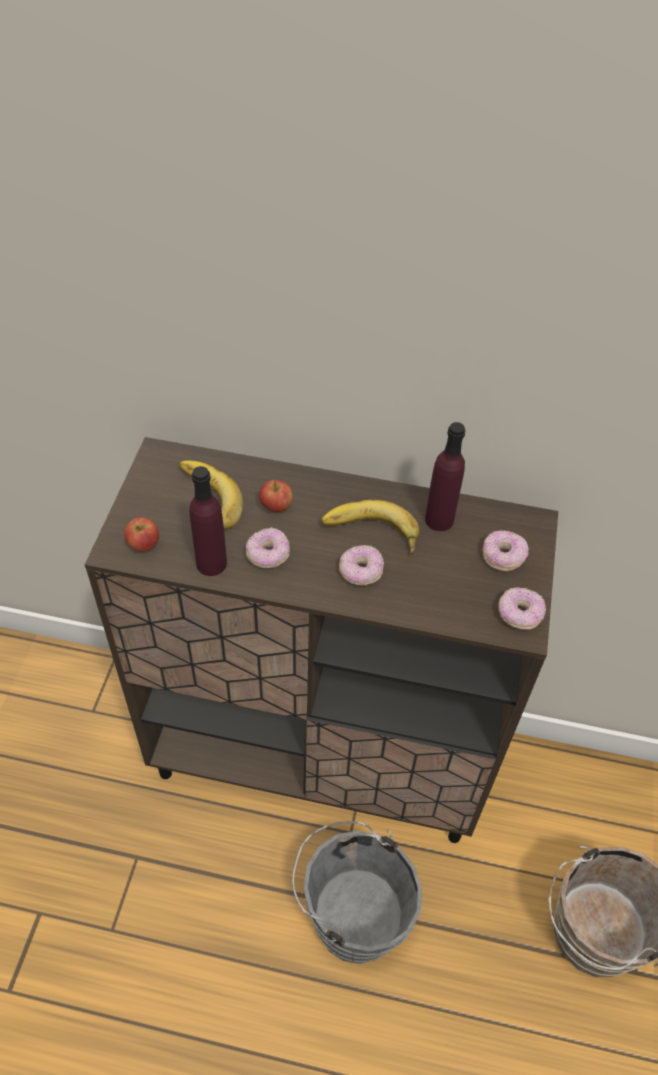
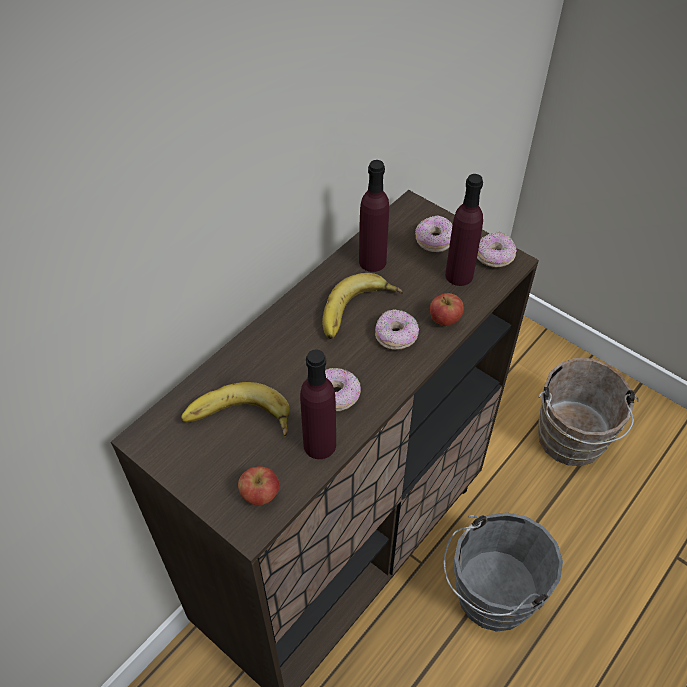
camera: 60 degrees left, 0 degrees up
(276, 506) = (283, 366): apple -> apple (445, 320)
(472, 593) = (459, 275): none -> purple bottle

